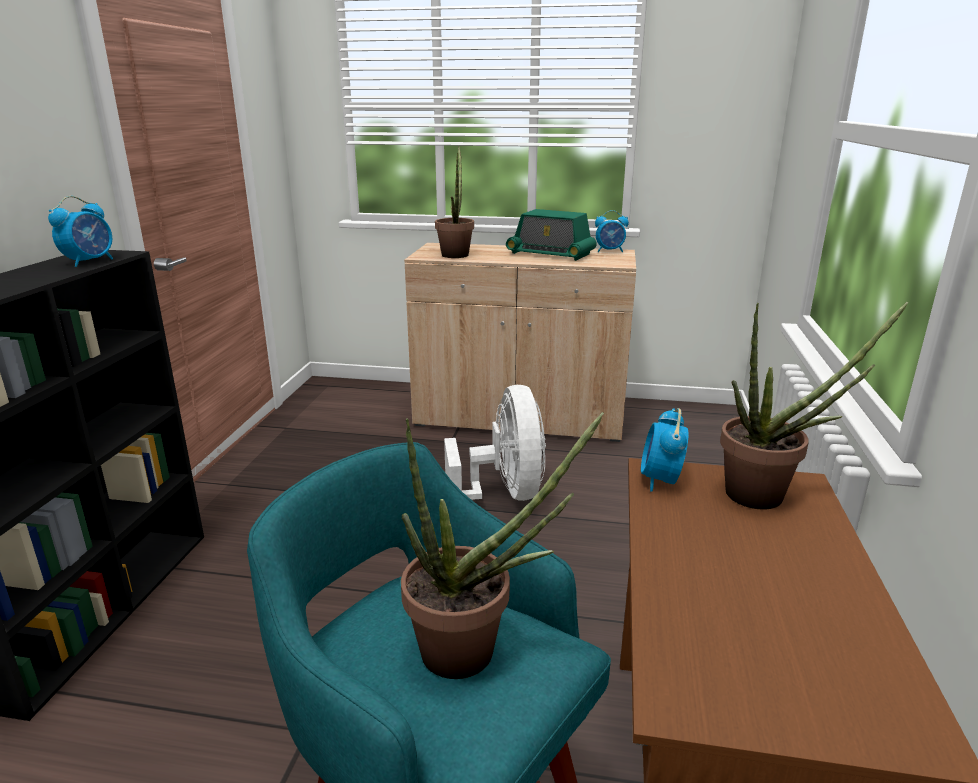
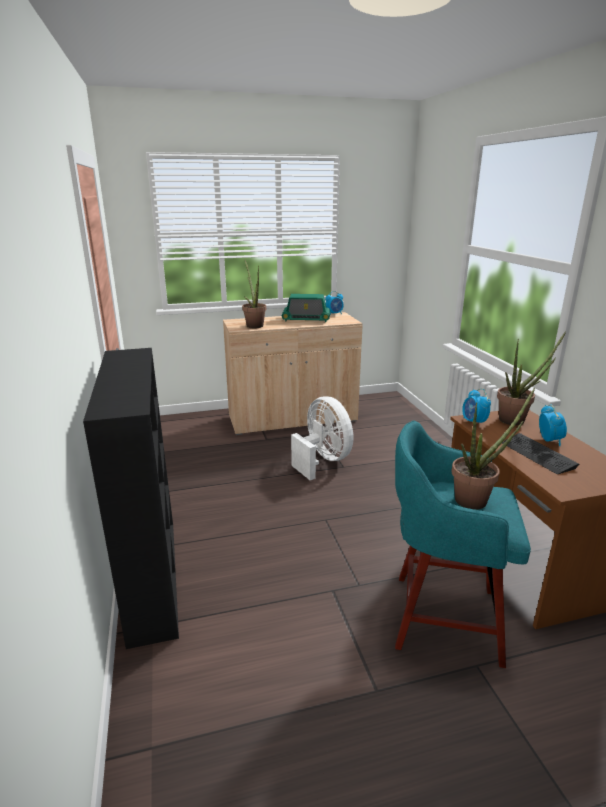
camera: 25 degrees left, 0 degrees up
(90, 262) = (136, 359): alarm clock -> alarm clock (549, 440)
(721, 590) = (538, 455): none -> keyboard

